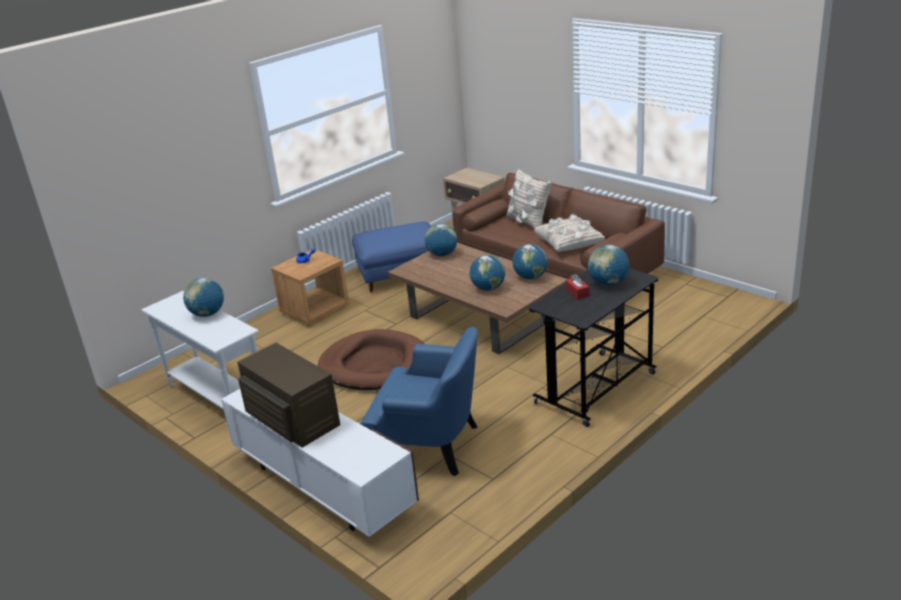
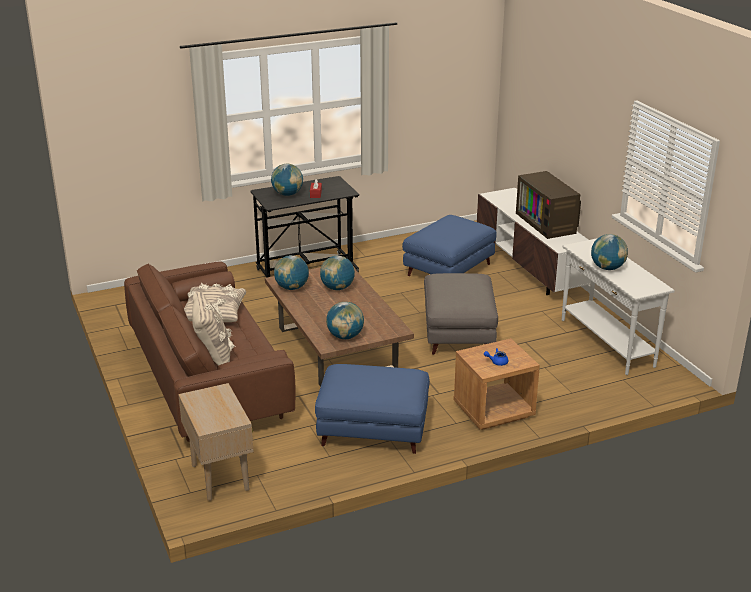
camera: 160 degrees left, 0 degrees up
(373, 365) = (459, 334): brown dog bed -> grey ottoman
(429, 445) = (448, 270): blue armchair -> blue ottoman

